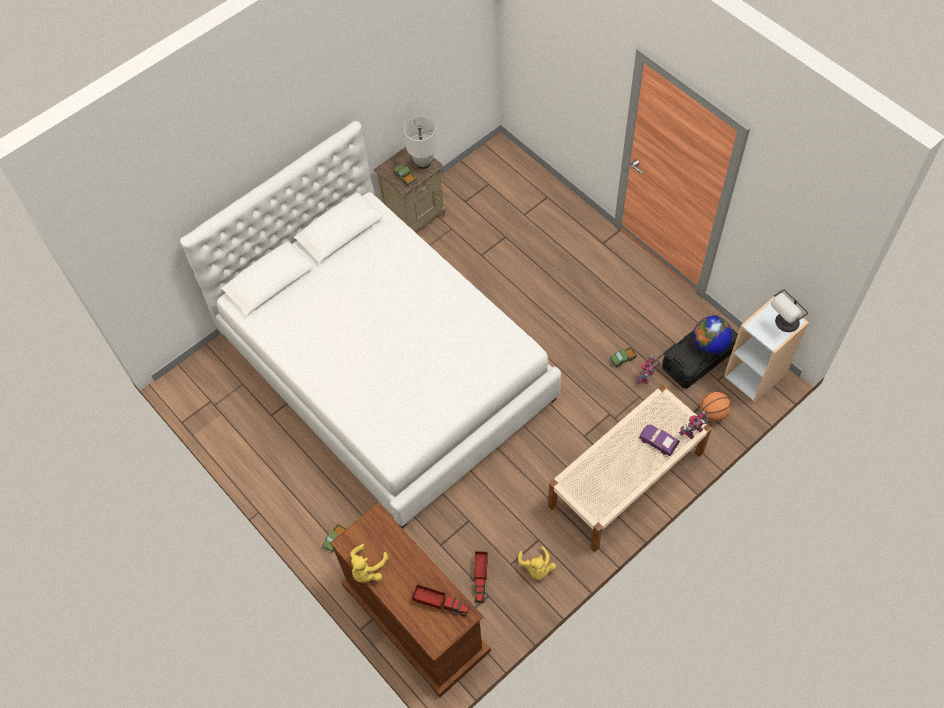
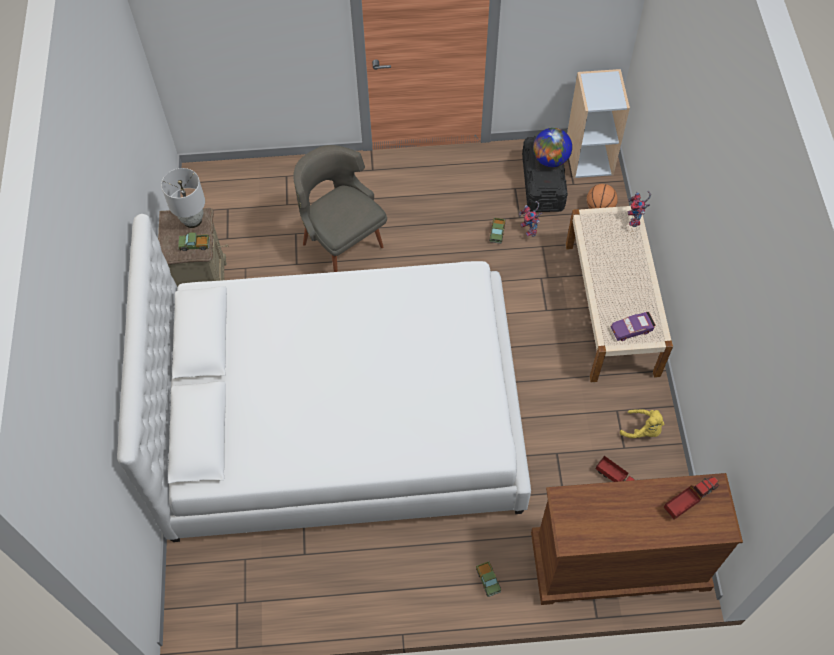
camera: 55 degrees left, 0 degrees up
(367, 570) = (612, 540): yellow plush toy -> none
(521, 271) = (343, 246): none -> grey chair
(658, 441) = (624, 248): purple toy car -> purple toy car (631, 329)
(783, 325) = (609, 85): table lamp -> none

